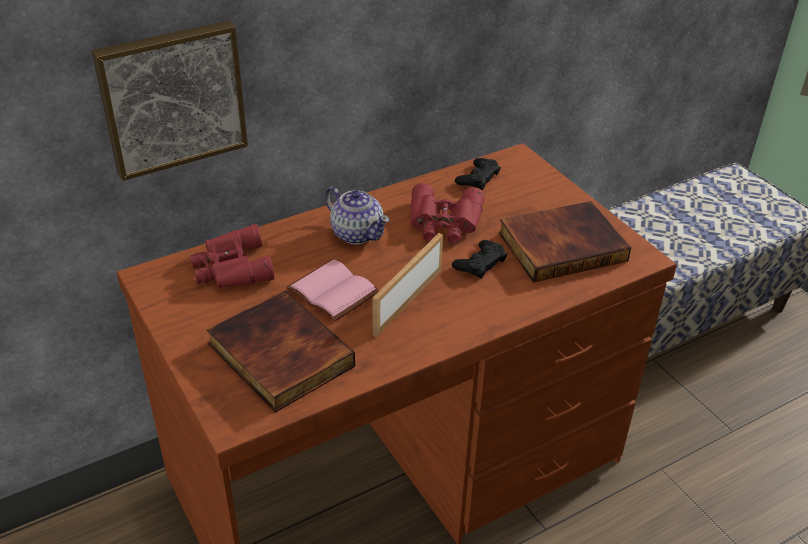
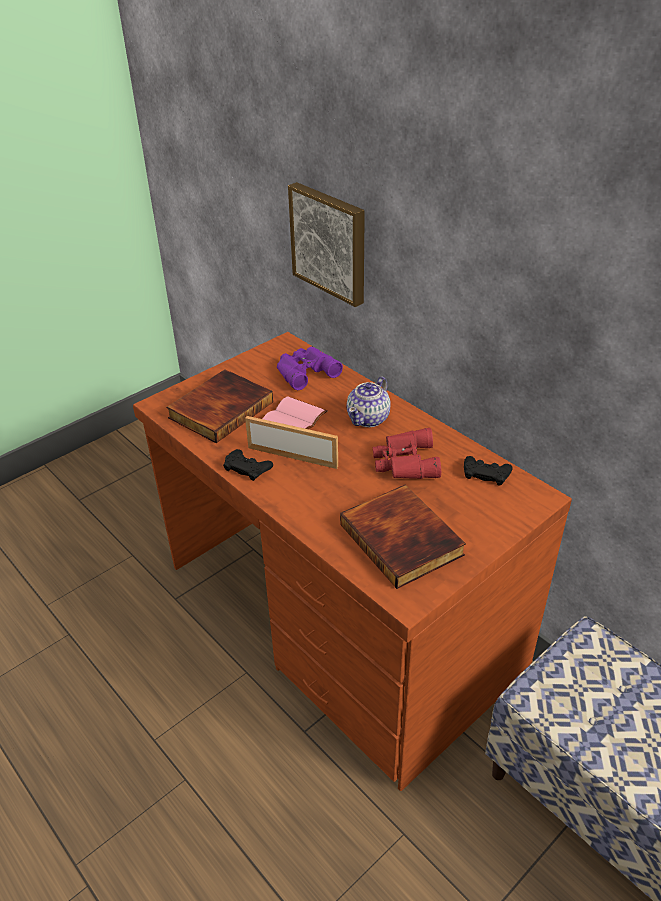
camera: 80 degrees right, 0 degrees up
(230, 268) = (304, 371): red binoculars -> purple binoculars
(479, 263) = (355, 489): black game controller -> black game controller (247, 468)

